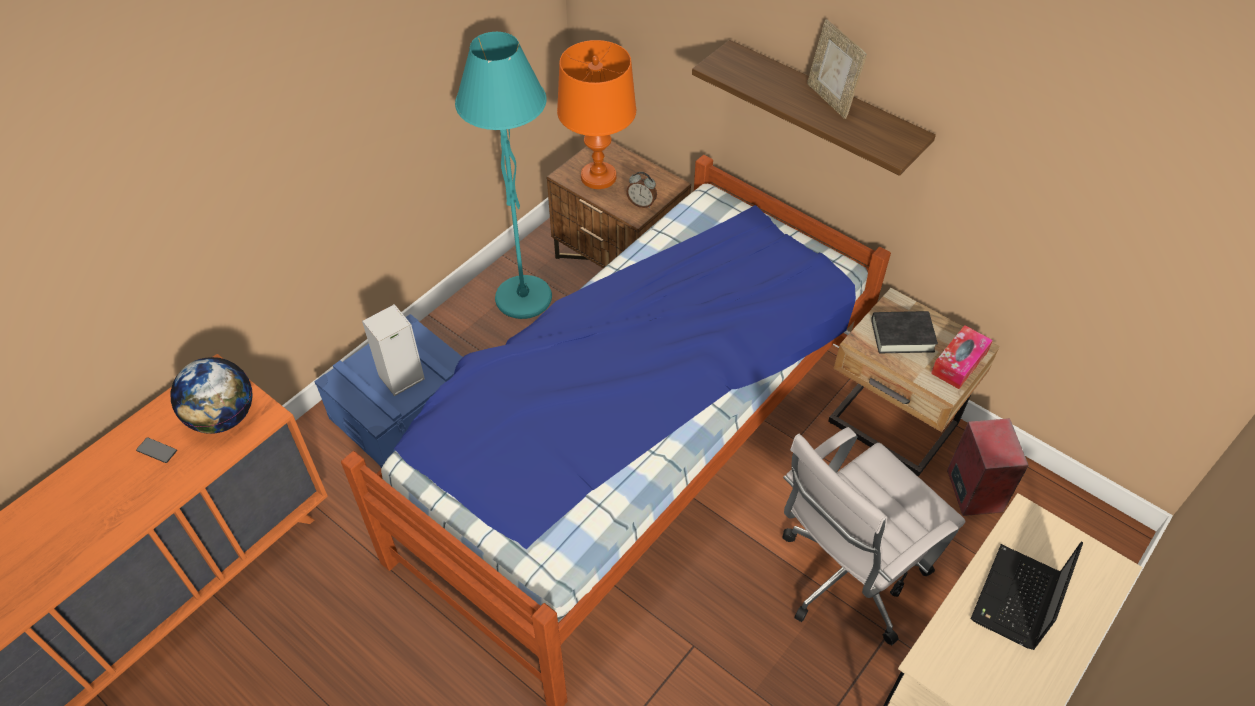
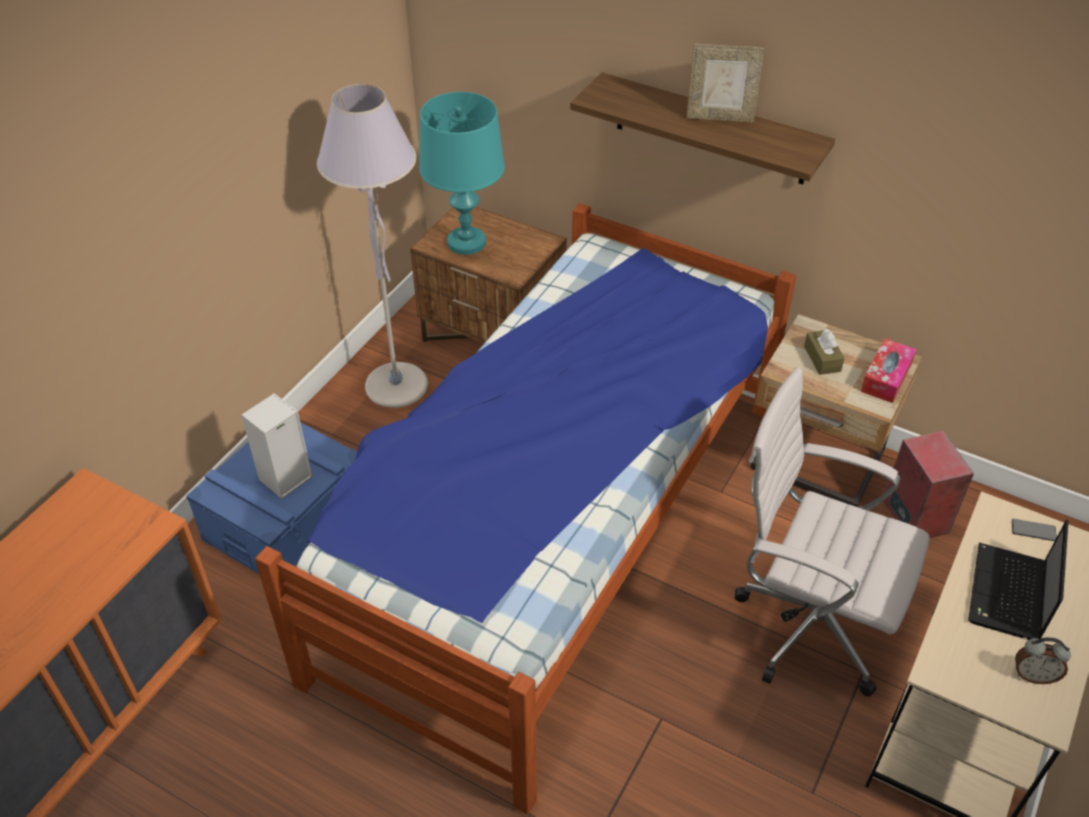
camera: 10 degrees left, 5 degrees down
(157, 450) = (33, 579): phone -> phone (1033, 530)
(223, 417) = (105, 534): globe -> none
(524, 298) = (397, 386): turquoise floor lamp -> grey floor lamp
(598, 177) = (467, 242): orange table lamp -> turquoise table lamp
(642, 203) = (519, 263): alarm clock -> alarm clock (1033, 675)
(830, 99) = (720, 117): picture frame -> picture frame turned 45 degrees counterclockwise
(846, 579) = (806, 624): white office chair -> white office chair turned 75 degrees clockwise
(902, 335) = (822, 359): black book -> brown tissue box

